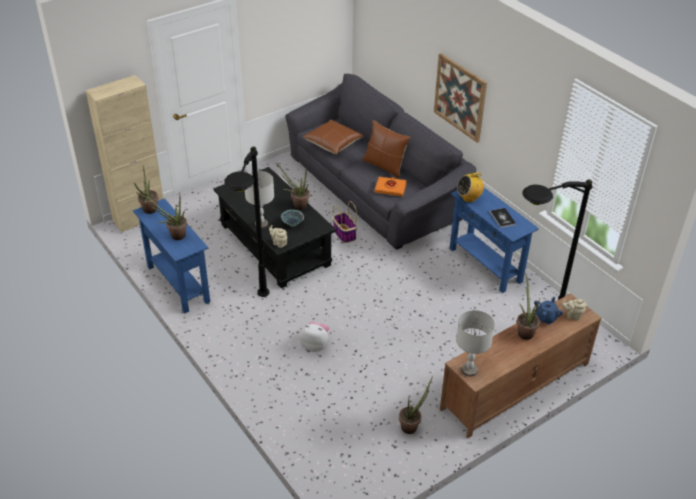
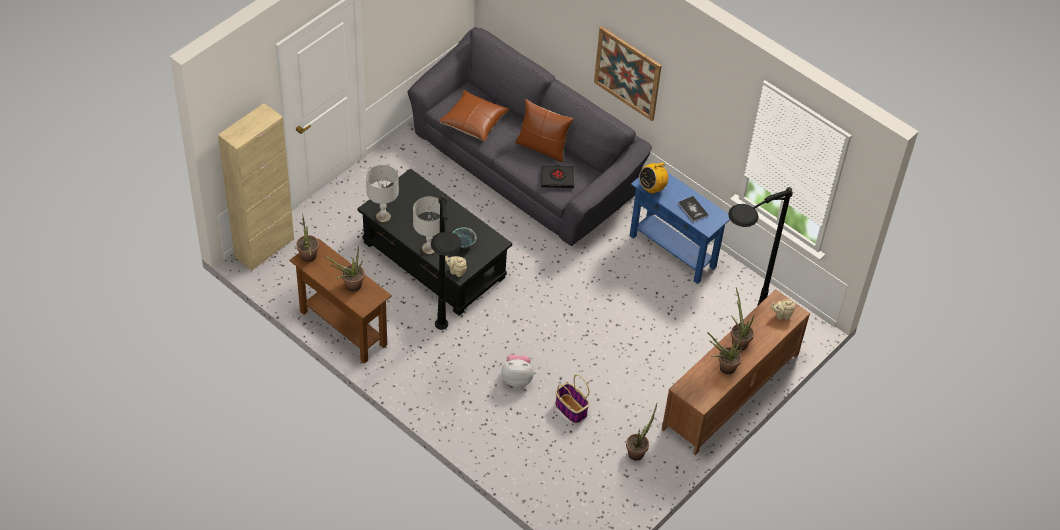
camera: 15 degrees left, 10 degrees up
(178, 284) = (343, 328): blue console table -> brown console table
(297, 205) = (460, 217): potted plant -> potted plant (723, 367)
(344, 233) = (507, 233): basket -> basket (570, 409)
(390, 188) = (557, 178): orange book -> black book
(469, 370) = (693, 393): grey table lamp -> grey table lamp (383, 218)
(546, 318) = (756, 322): blue teapot -> none

